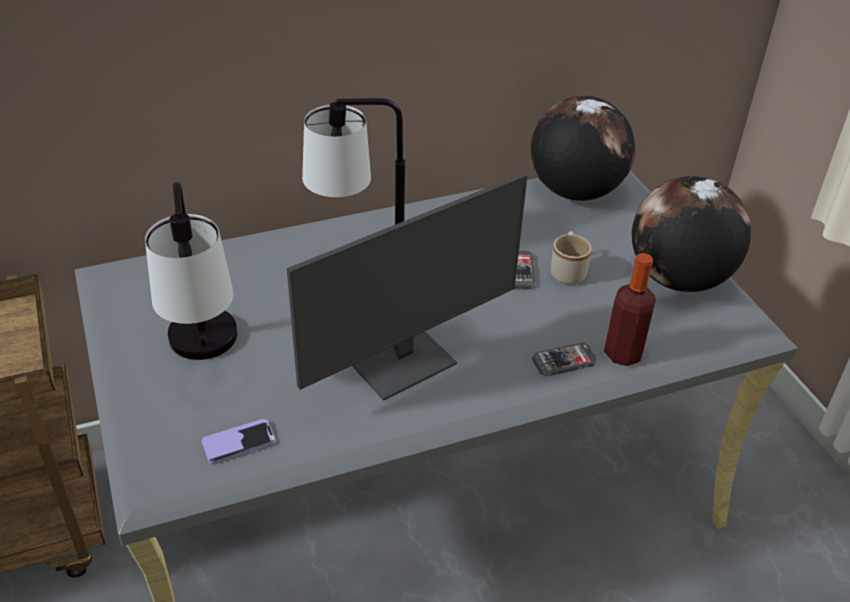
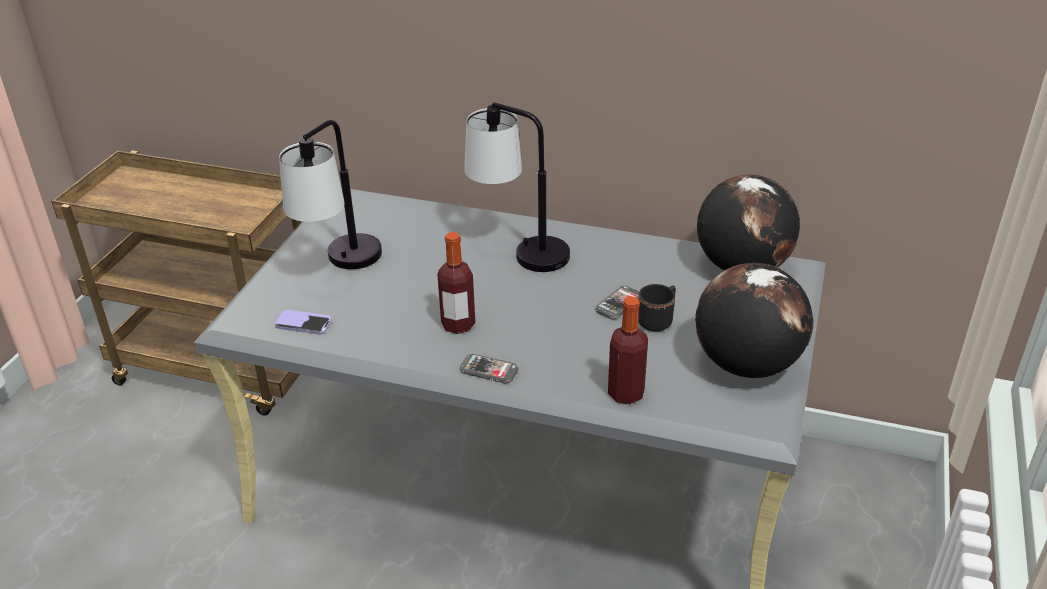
camera: 40 degrees right, 5 degrees down
(402, 362) = (458, 325): monitor -> bottle
(564, 361) = (573, 377): phone -> phone (488, 370)
(568, 271) = (658, 320): beige mug -> black mug

